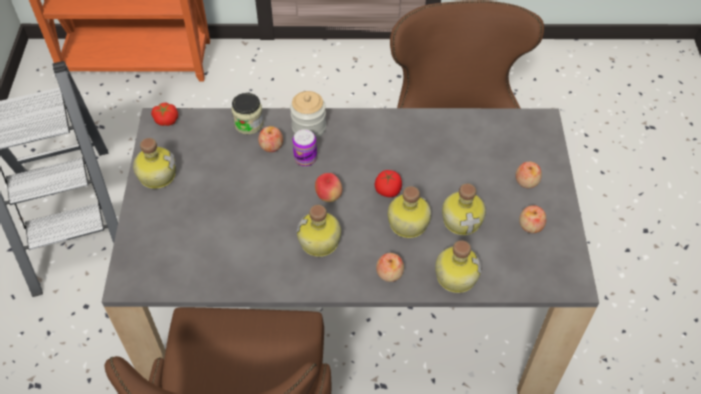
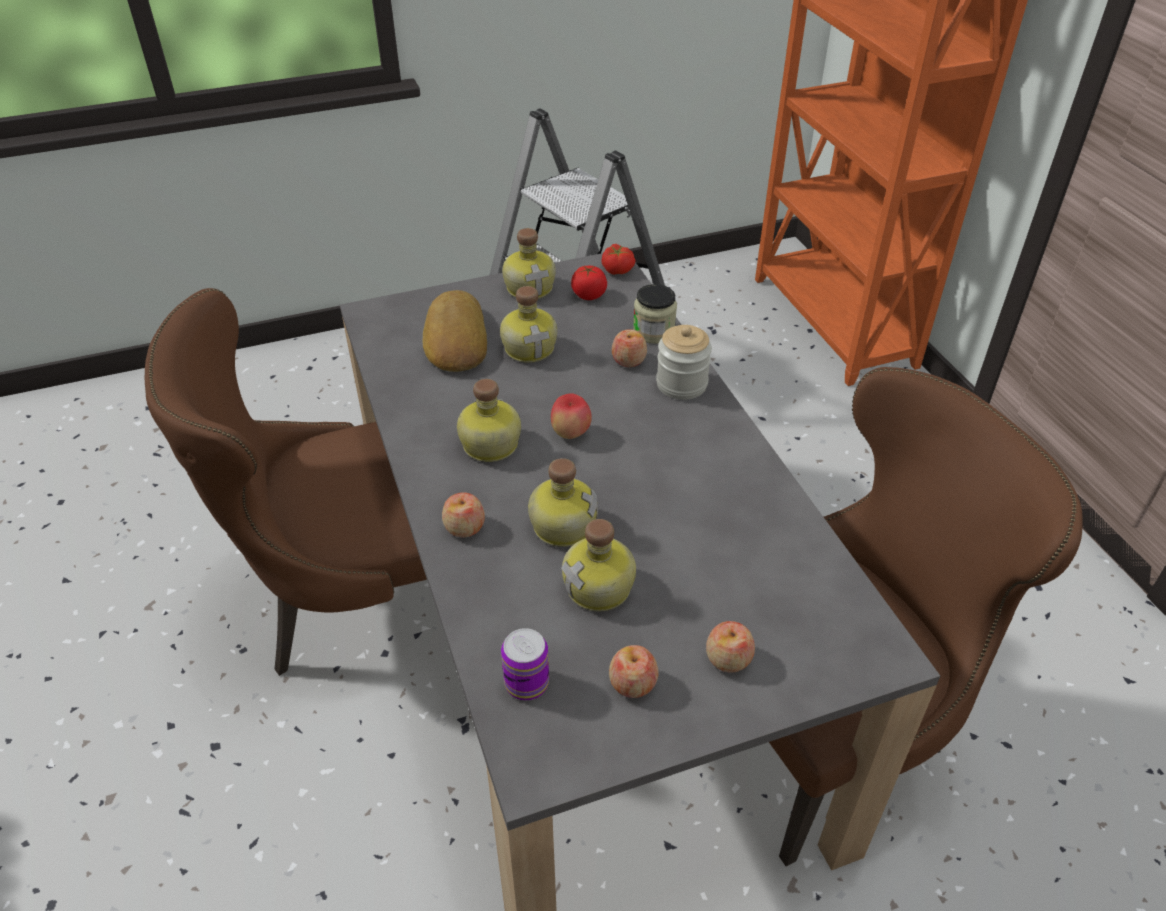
camera: 70 degrees right, 10 degrees down
(194, 235) = (454, 340): none -> bread
(305, 158) = (625, 395): can -> can (526, 683)
(388, 190) = (613, 490): tomato -> tomato (589, 295)
(455, 275) = (488, 602): bottle -> bottle (530, 347)

